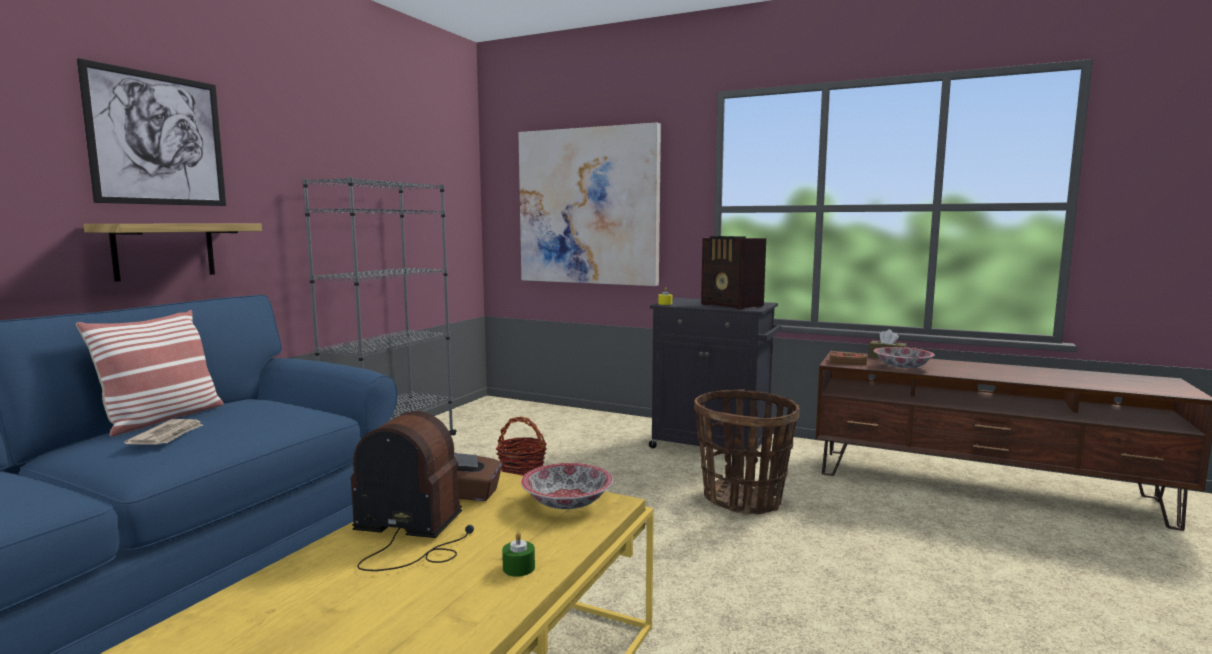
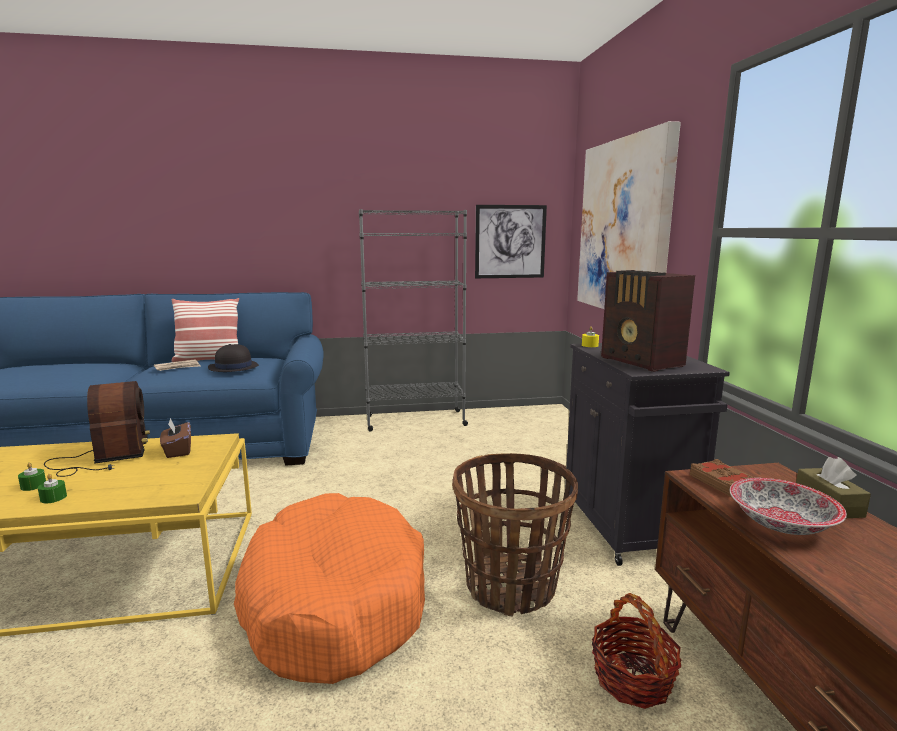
camera: 55 degrees right, 5 degrees up
(158, 139) = (259, 192): picture -> picture (510, 241)
(164, 250) = (262, 260): shelf -> none
(266, 413) = (233, 367): none -> black hat
(447, 581) = (33, 486): none -> green candle
(522, 468) = (440, 467): basket -> basket (633, 679)
(567, 503) = (175, 480): bowl -> none
(693, 567) = (333, 602): none -> orange dog bed
(732, 306) = (641, 362): radio -> radio turned 45 degrees counterclockwise

